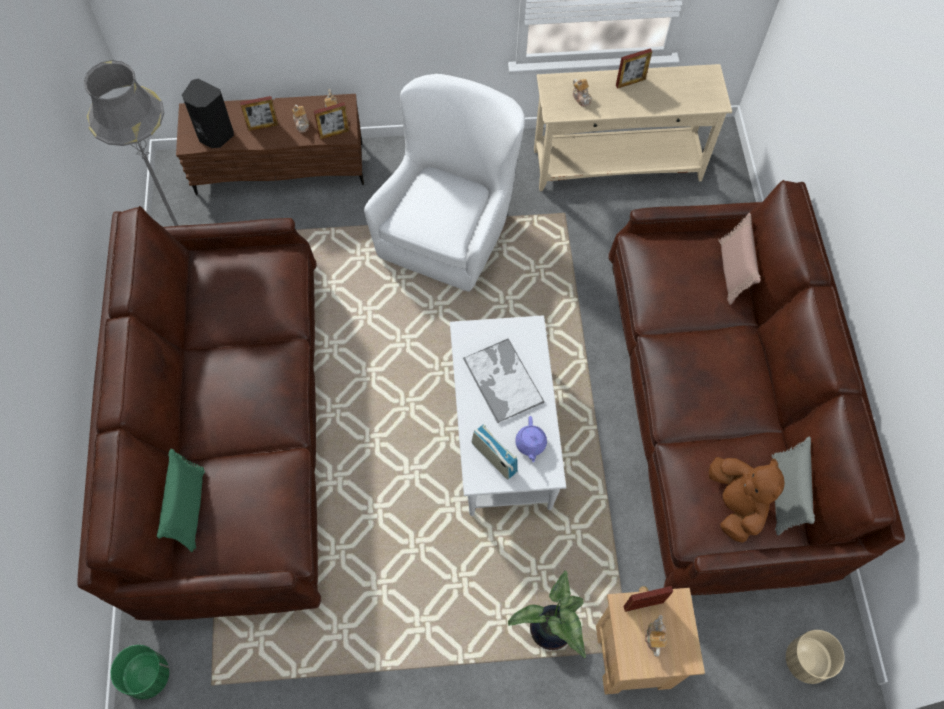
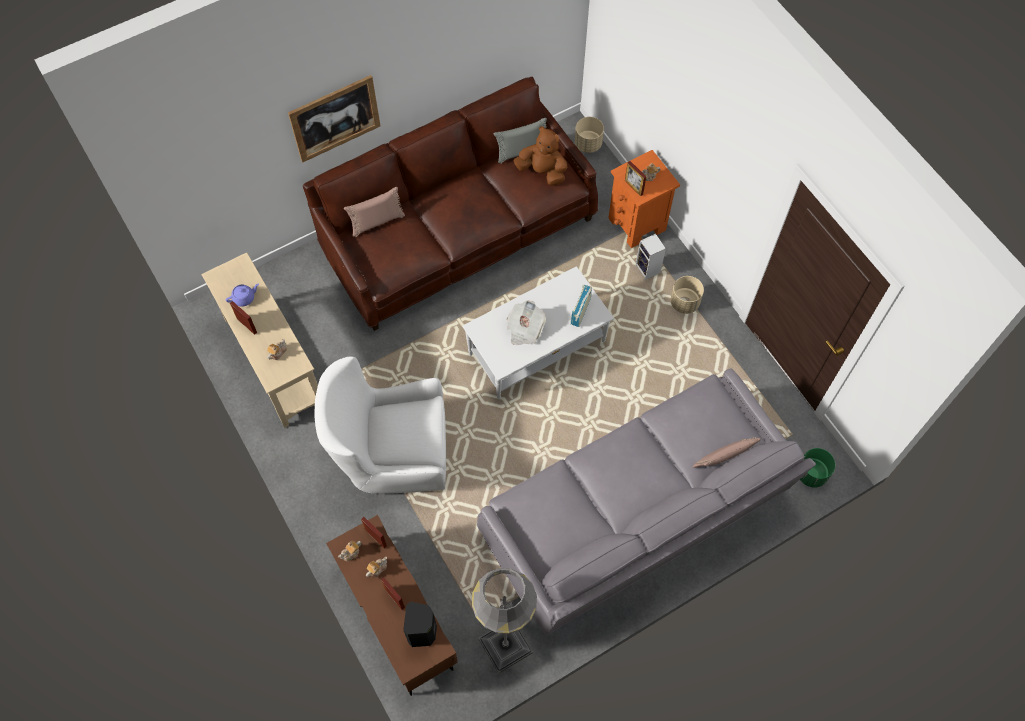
camera: 115 degrees left, 0 degrees up
(188, 509) = (722, 459): green pillow -> beige pillow
(232, 434) = (636, 516): brown sofa -> grey sofa
(475, 653) = (684, 302): none -> beige planter
(502, 380) = (524, 329): tray -> newspaper
(530, 444) = (560, 295): purple teapot -> purple teapot (244, 298)
(550, 631) = (648, 270): potted plant -> speaker
(631, 655) = (636, 225): beige nightstand -> orange nightstand
(735, 504) = (542, 171): brown plush toy -> brown plush toy turned 60 degrees clockwise
(861, 181) = (335, 118): none -> picture

